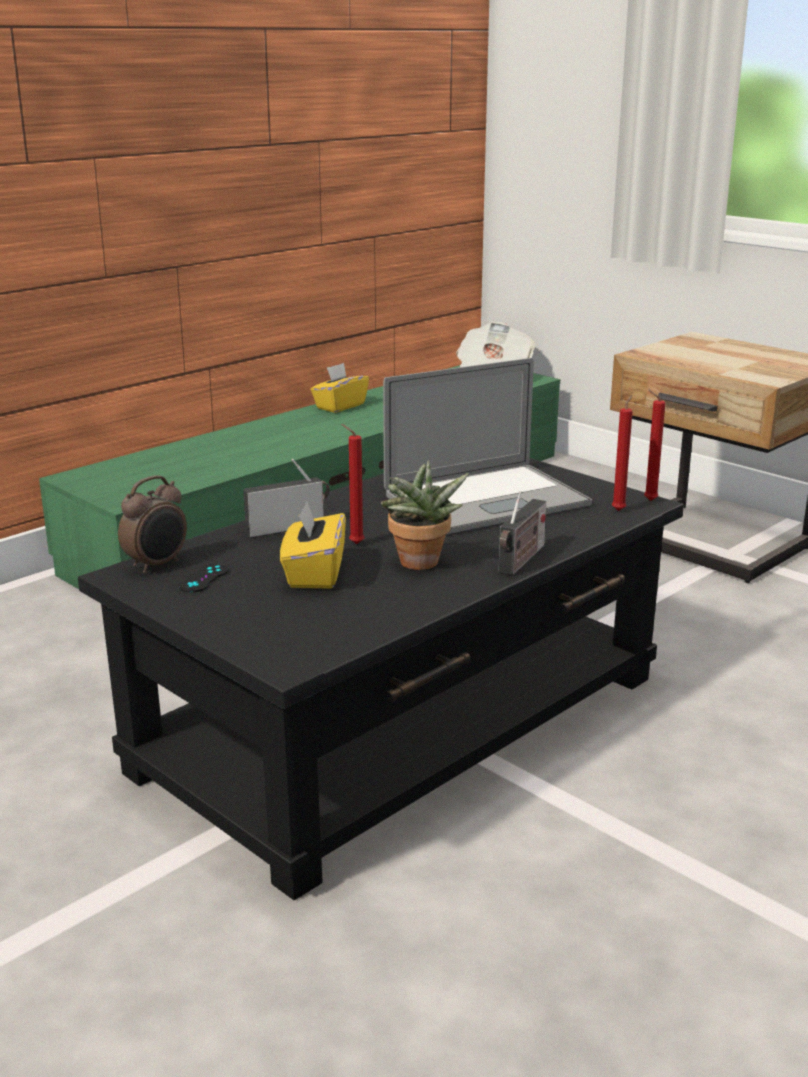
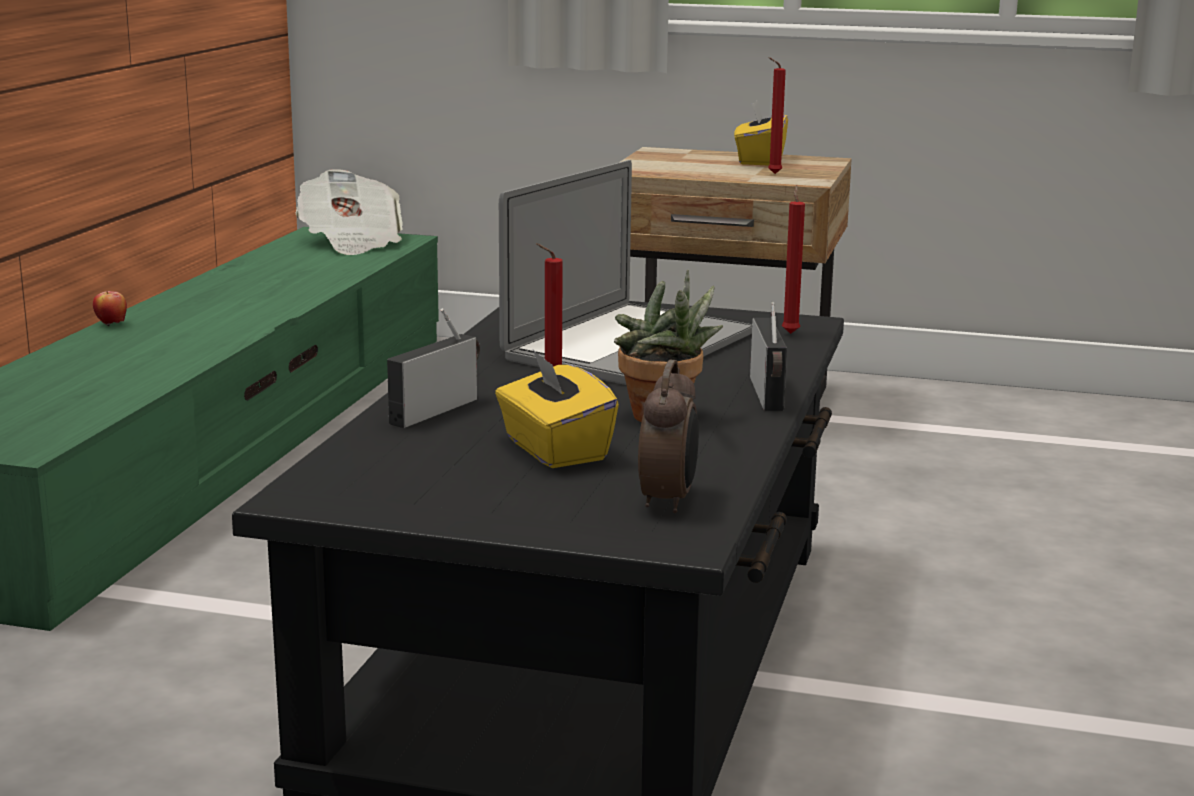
camera: 30 degrees left, 5 degrees down
(157, 565) = (330, 479): alarm clock -> alarm clock (669, 500)
(204, 578) = (420, 481): black game controller -> none
(272, 420) = (111, 324): none -> apple
(340, 406) = (188, 297): yellow tissue box -> yellow tissue box (759, 161)
(648, 500) = (804, 320): red candle -> red candle (772, 174)

